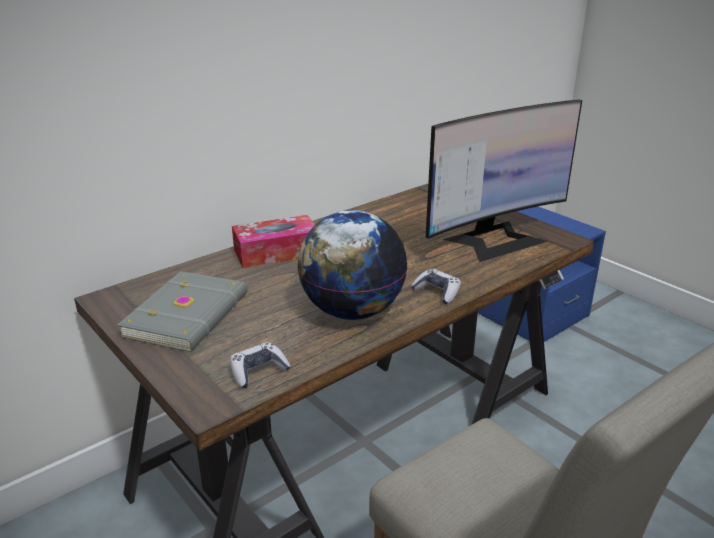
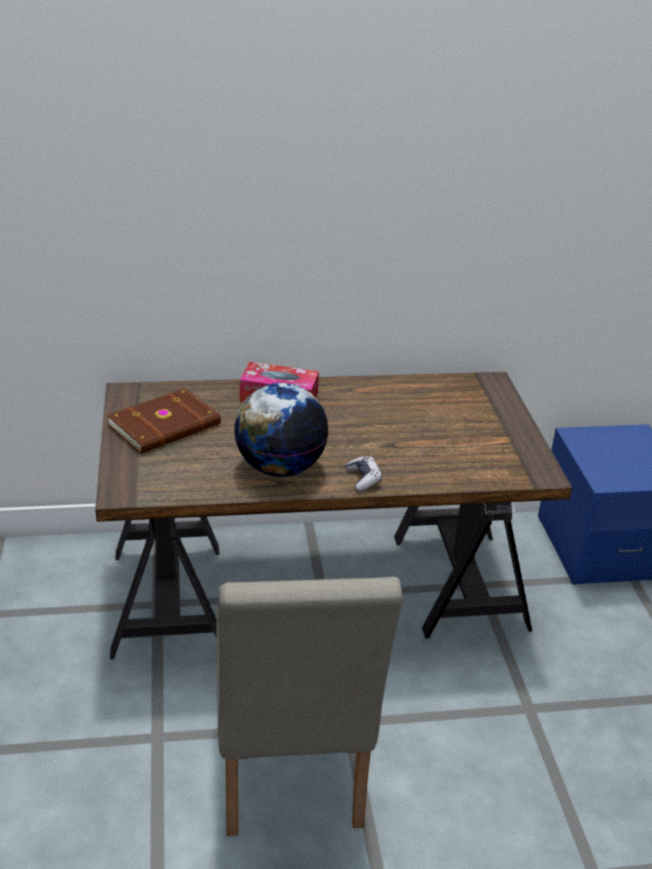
camera: 30 degrees right, 5 degrees up
(189, 315) = (166, 426): grey book -> brown book
(258, 371) = (169, 485): game controller -> none
(495, 240) = (476, 452): monitor -> none

